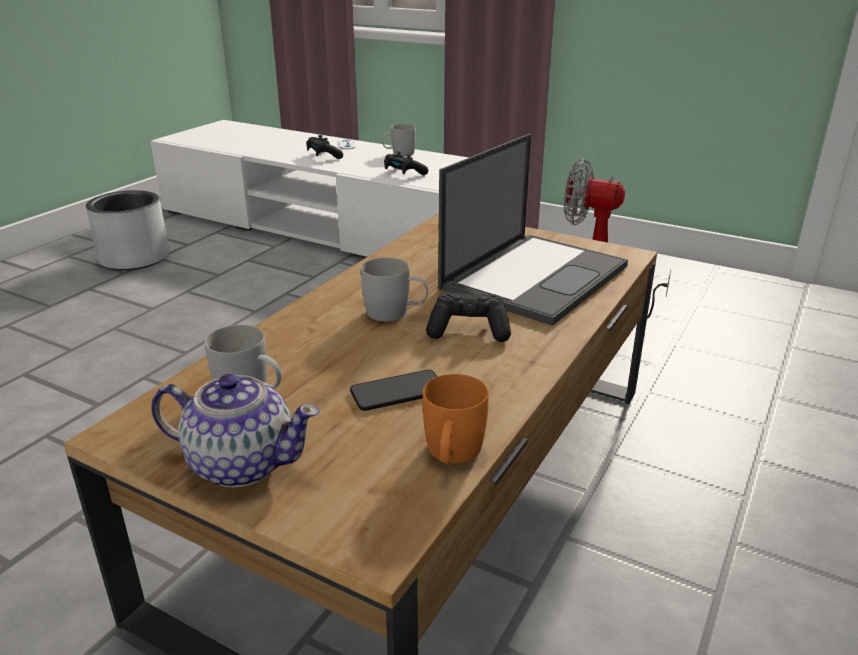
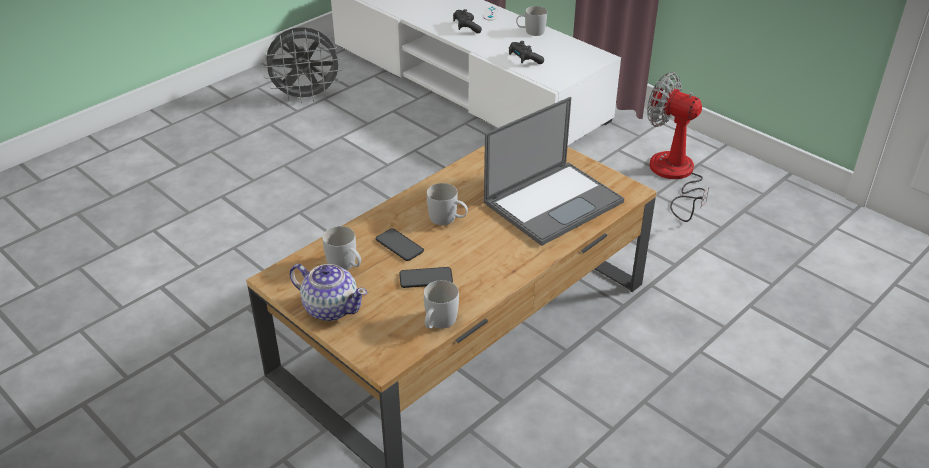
camera: 15 degrees right, 10 degrees up
(135, 258) = (306, 97): grey planter -> grey fan
(334, 354) = (399, 245): none -> phone
(452, 455) = (438, 323): orange mug -> white mug
(469, 330) = (487, 241): black game controller -> none

